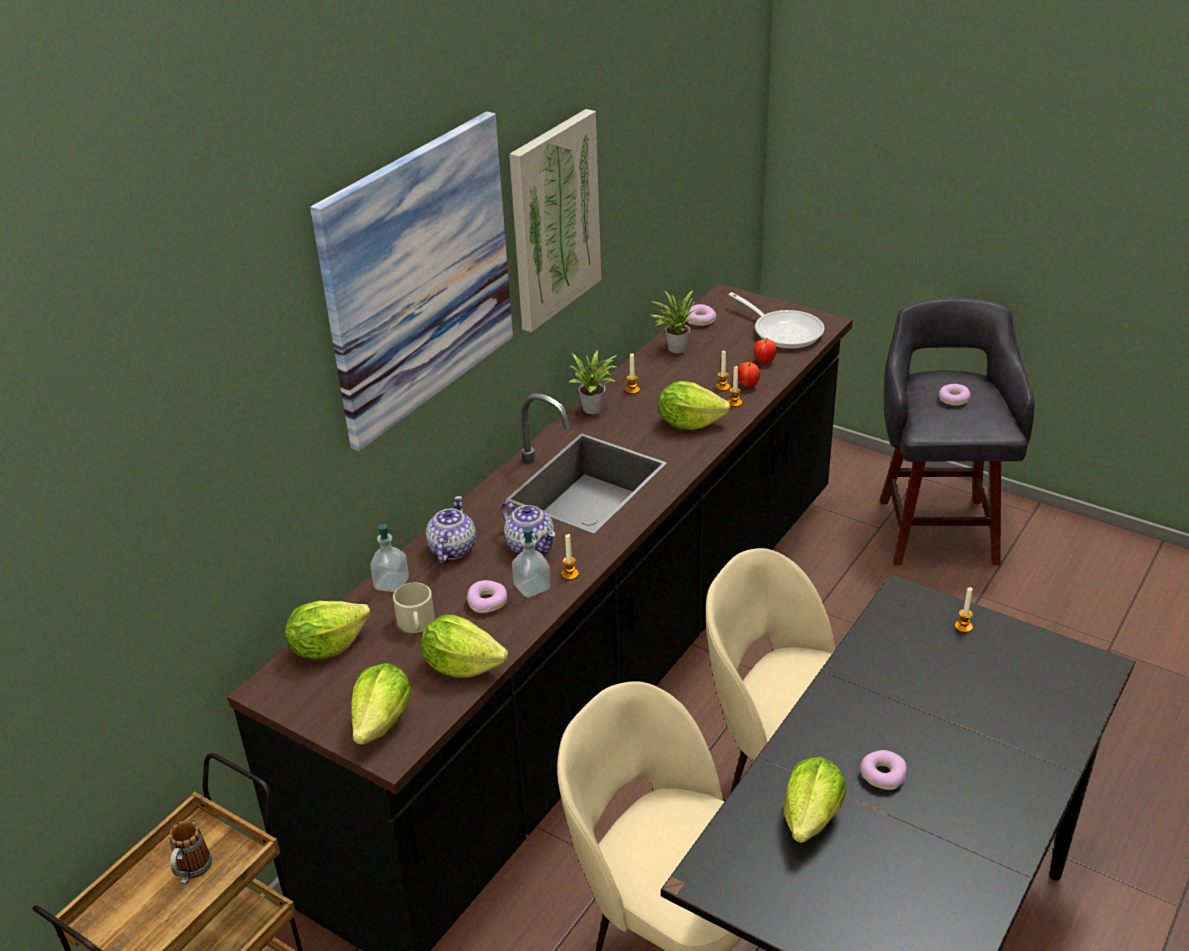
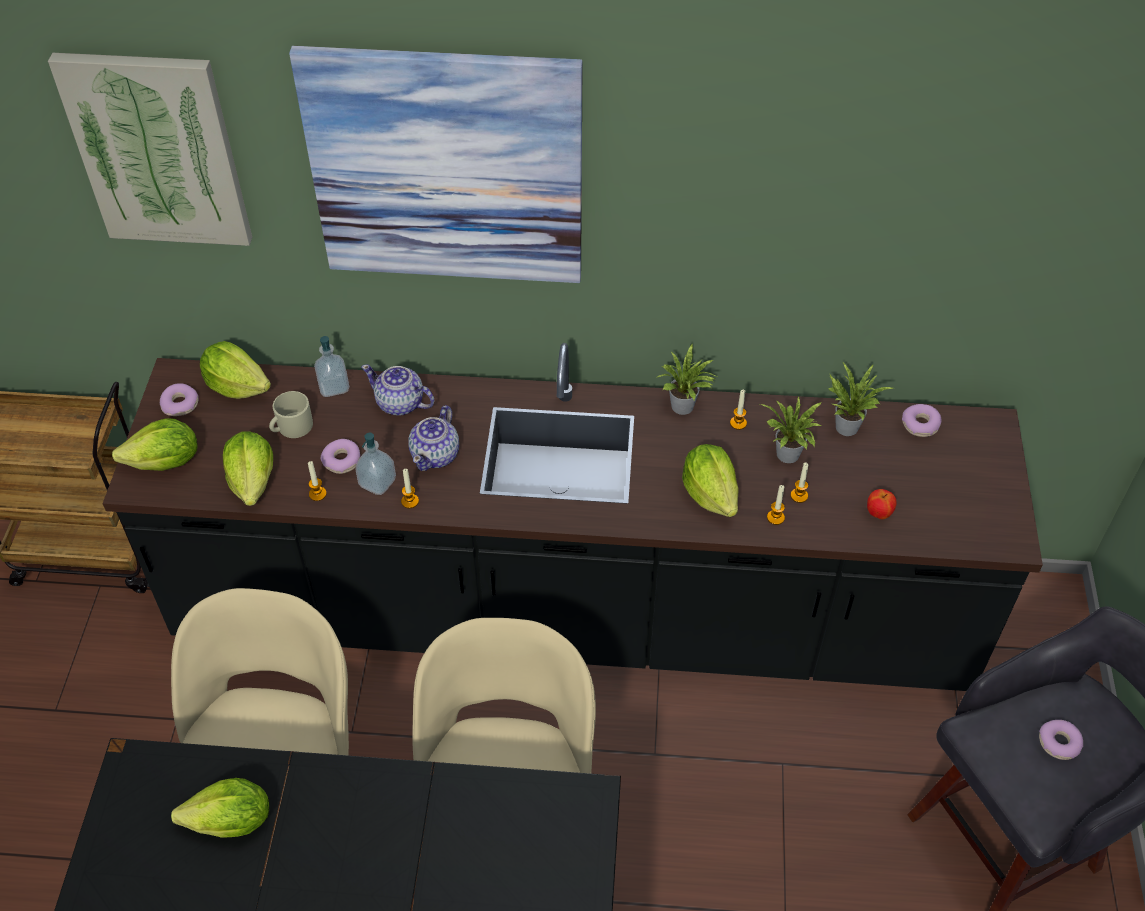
camera: 60 degrees right, 15 degrees up
(191, 872) = (56, 439): mug -> none
(451, 549) = (400, 404): teapot -> teapot turned 135 degrees counterclockwise
(553, 220) = (690, 208): picture -> picture (158, 150)
(683, 380) = (787, 457): none -> potted plant
(748, 385) = (819, 516): apple -> none
(783, 331) = (958, 508): frying pan -> none
(882, 775) = (309, 865): donut -> donut (180, 404)
(963, 627) = (567, 874): candle -> candle (317, 494)

